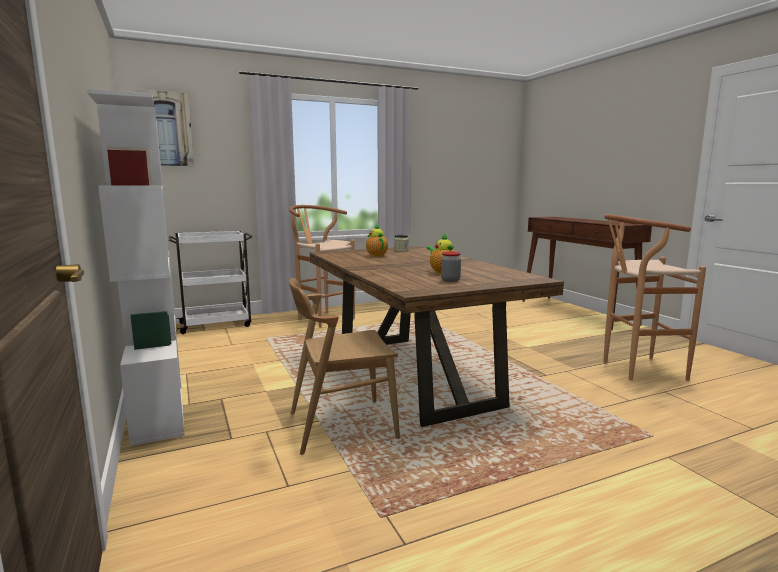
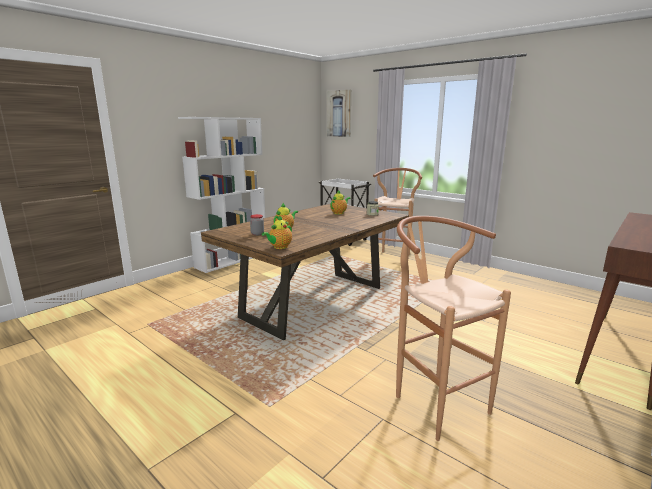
camera: 65 degrees right, 5 degrees up
(341, 425) = (230, 298): brown chair -> none
(525, 279) = (279, 247): none -> teapot

